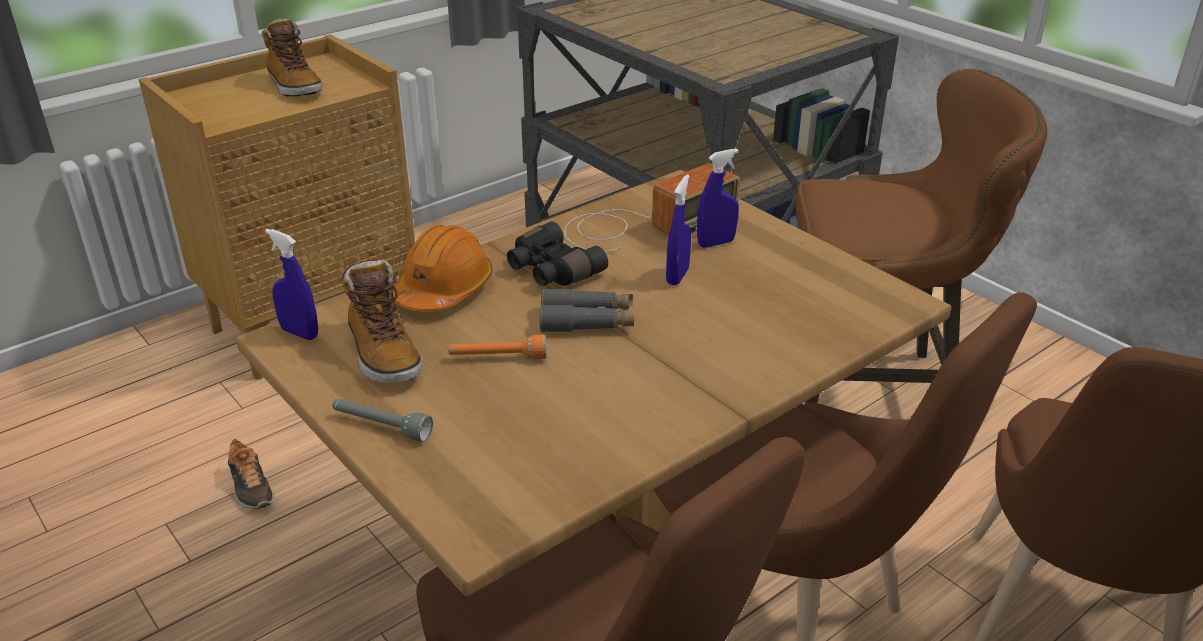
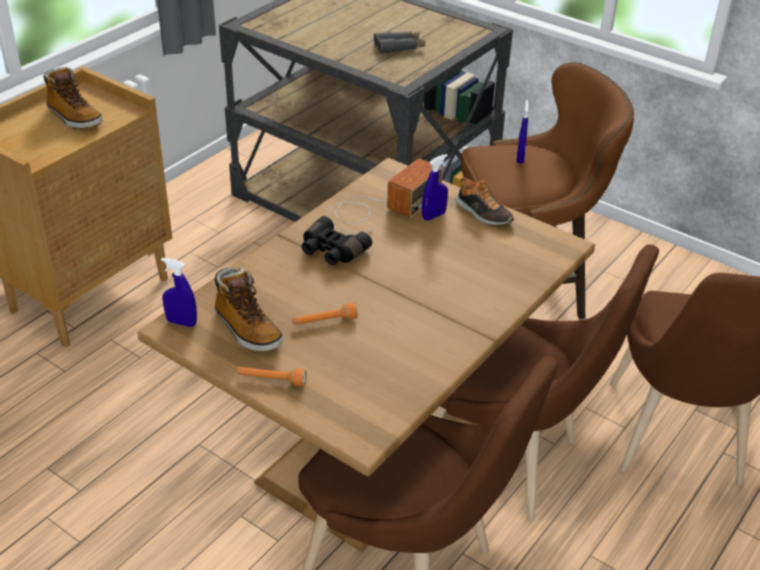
camera: 15 degrees left, 5 degrees up
(251, 487) = (100, 431): shoe -> shoe (482, 213)
(381, 426) = (271, 380): grey flashlight -> orange flashlight
(444, 289) = (265, 276): orange hard hat -> none
(587, 321) = (371, 287): grey binoculars -> grey binoculars (399, 47)
(677, 276) = (417, 245): blue spray bottle -> blue spray bottle (520, 158)

